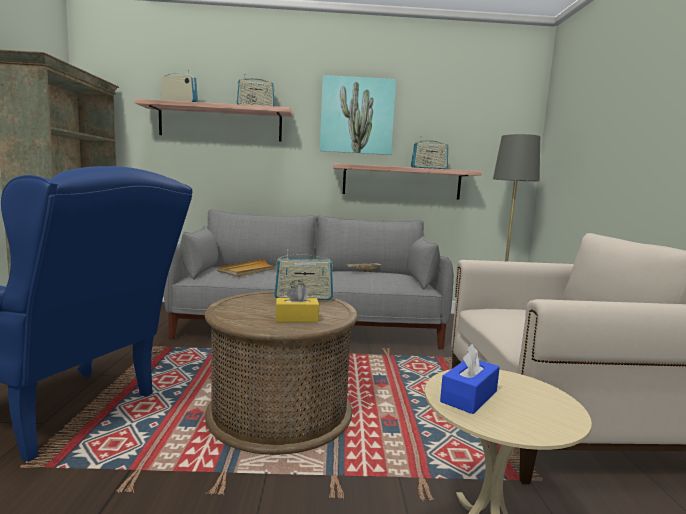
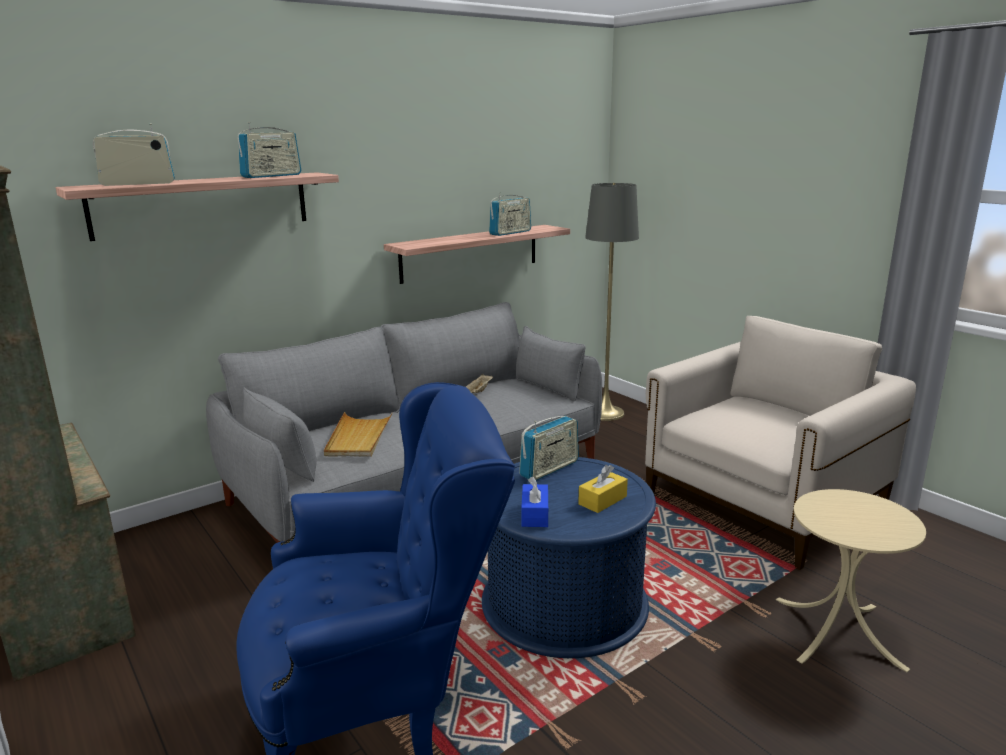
camera: 35 degrees left, 10 degrees up
(280, 411) = (564, 602): brown coffee table -> blue coffee table
(357, 116) = (407, 167): picture -> none
(469, 396) = (842, 524): blue tissue box -> blue tissue box (535, 514)

